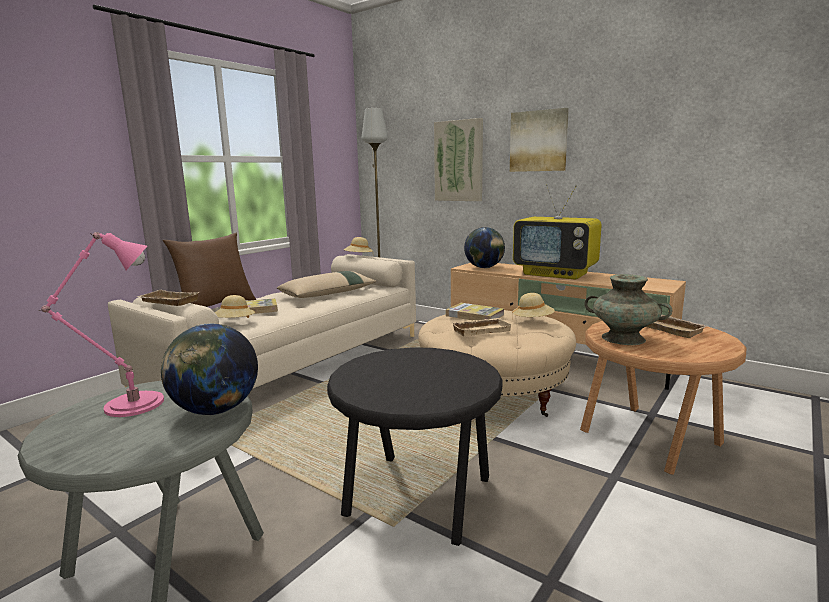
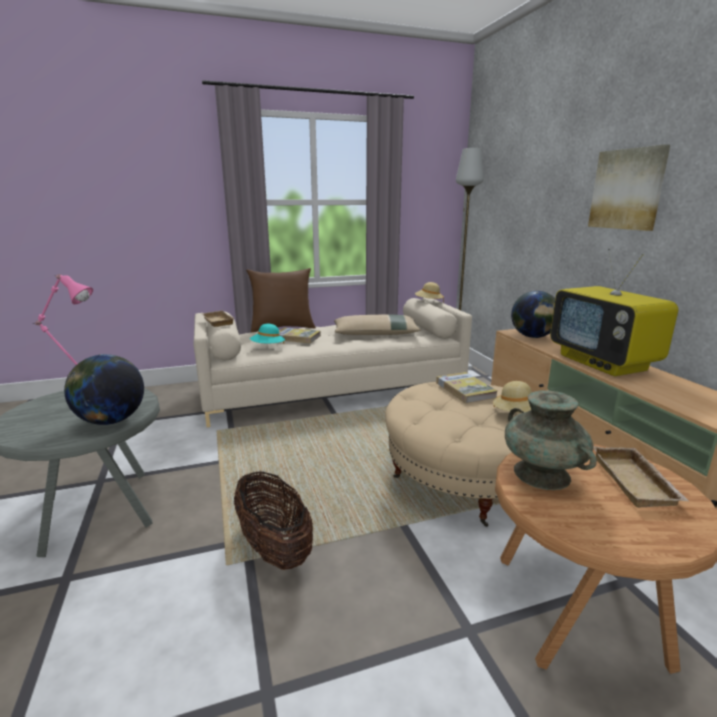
camera: 35 degrees right, 5 degrees up
(235, 323) = (268, 347): beige hat -> turquoise hat
(416, 495) = (274, 547): black side table -> basket
(459, 161) = (543, 209): picture -> none
(481, 330) = (442, 409): beige tray -> none

